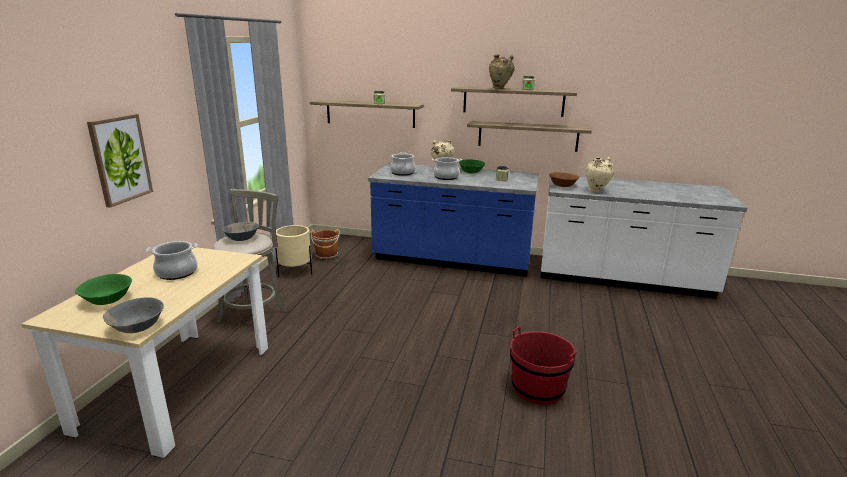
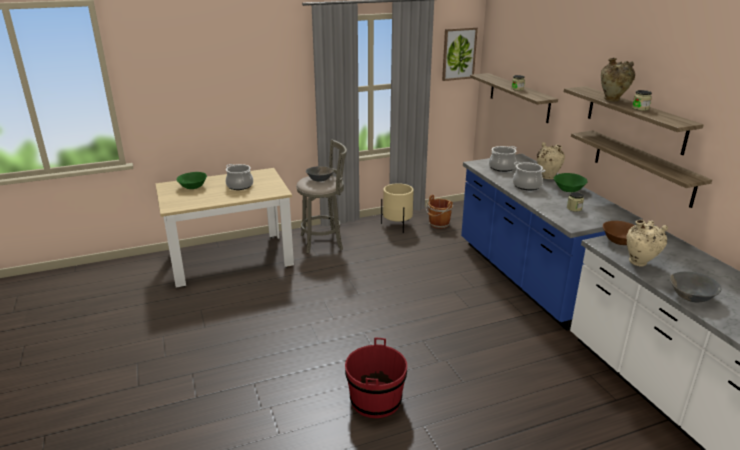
camera: 55 degrees right, 5 degrees up
(120, 159) = (244, 102): picture -> picture (458, 54)
(137, 326) = (174, 206): grey bowl -> grey bowl (691, 296)

